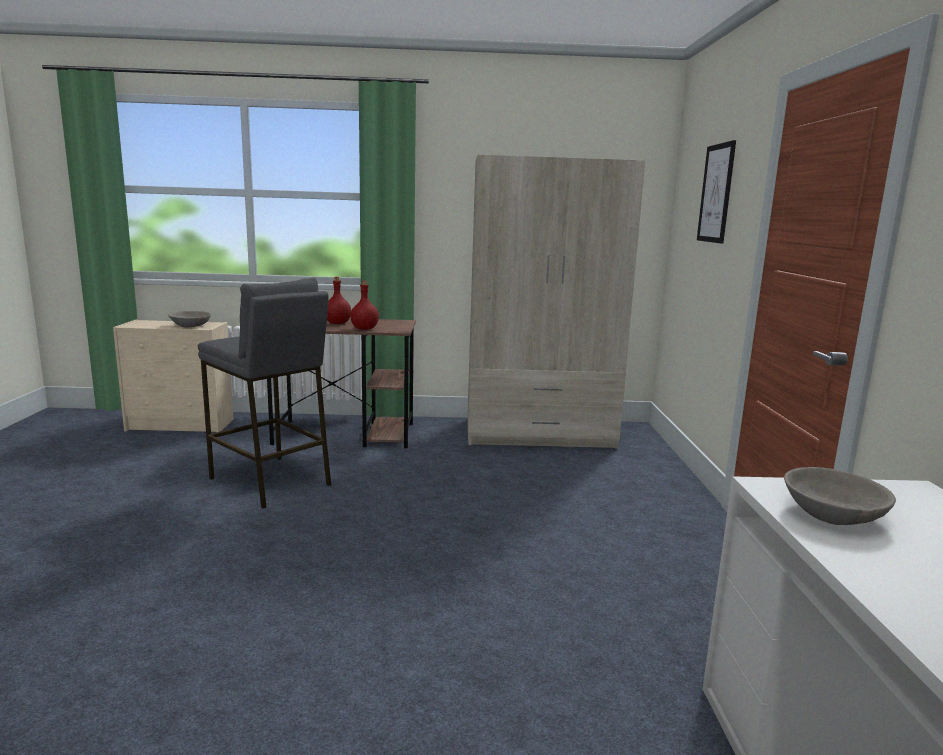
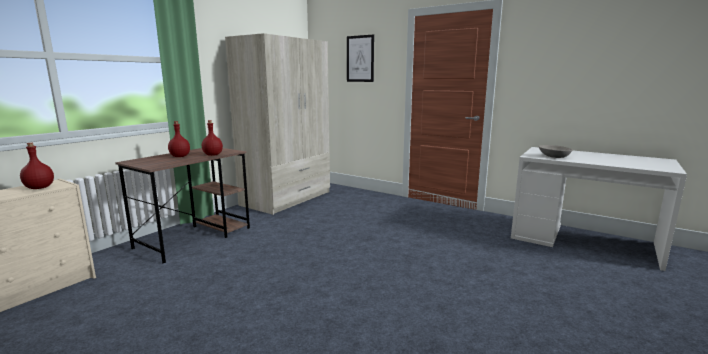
camera: 55 degrees left, 0 degrees up
(190, 325) = (39, 188): grey bowl -> red bottle
(270, 482) = (228, 275): grey stool -> none

